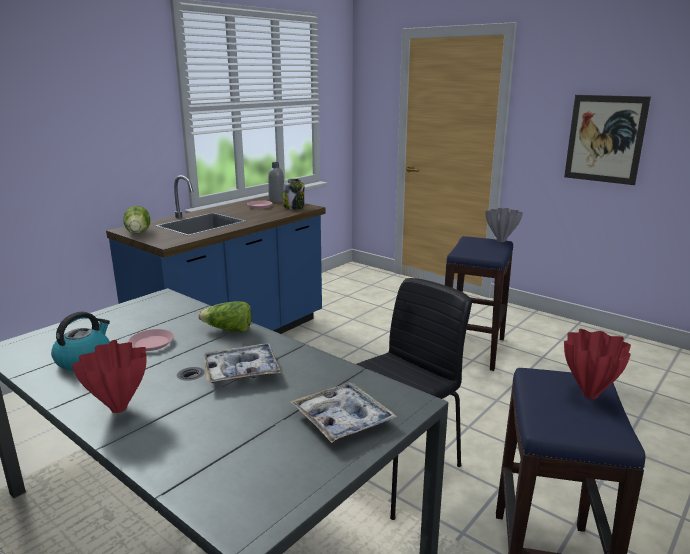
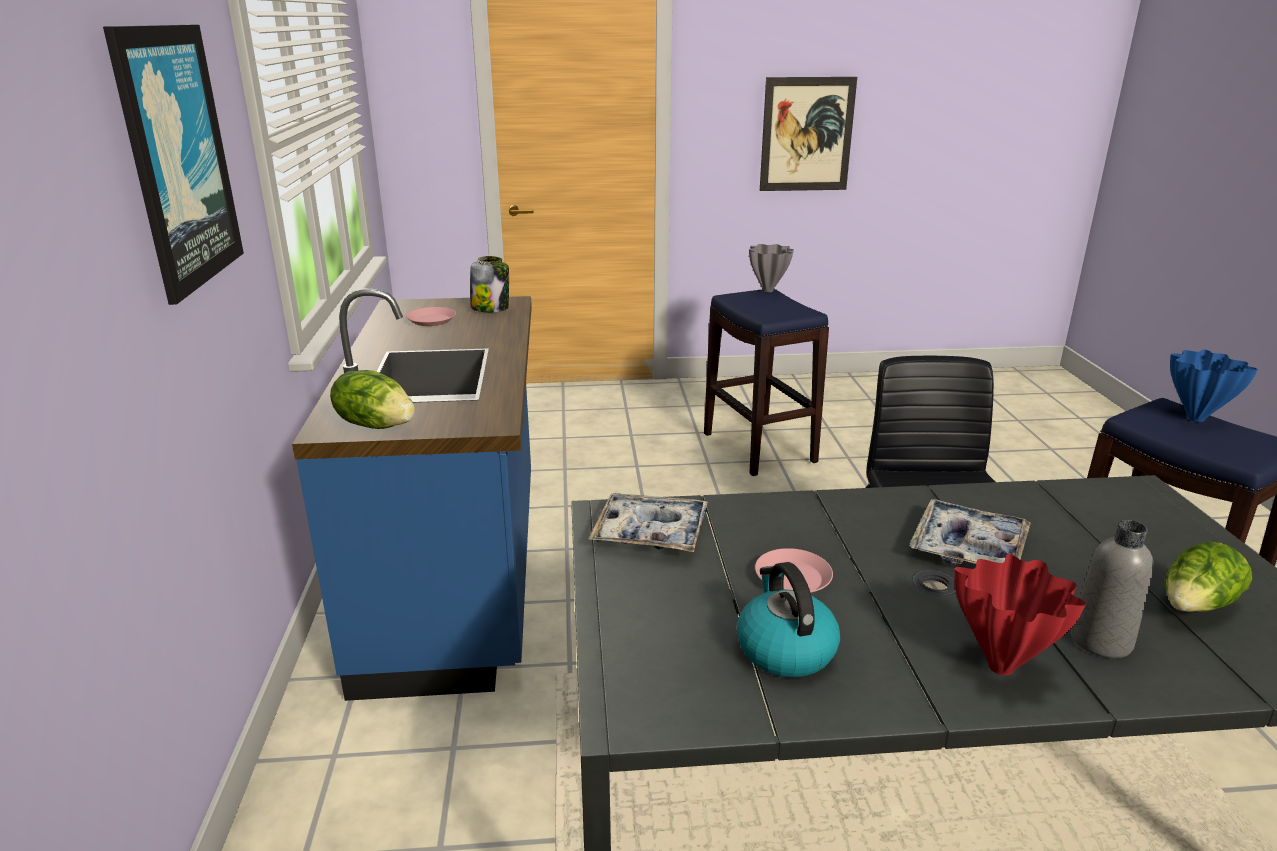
camera: 45 degrees left, 5 degrees up
(91, 103) = (177, 158): none -> picture
(228, 330) = (819, 512): lettuce -> lettuce (1196, 606)
(277, 201) = (428, 304): grey bottle -> grey bottle (1100, 640)
(342, 419) = (1155, 537): tray -> tray (650, 533)
(589, 394) = (1194, 418): red vase -> blue vase

